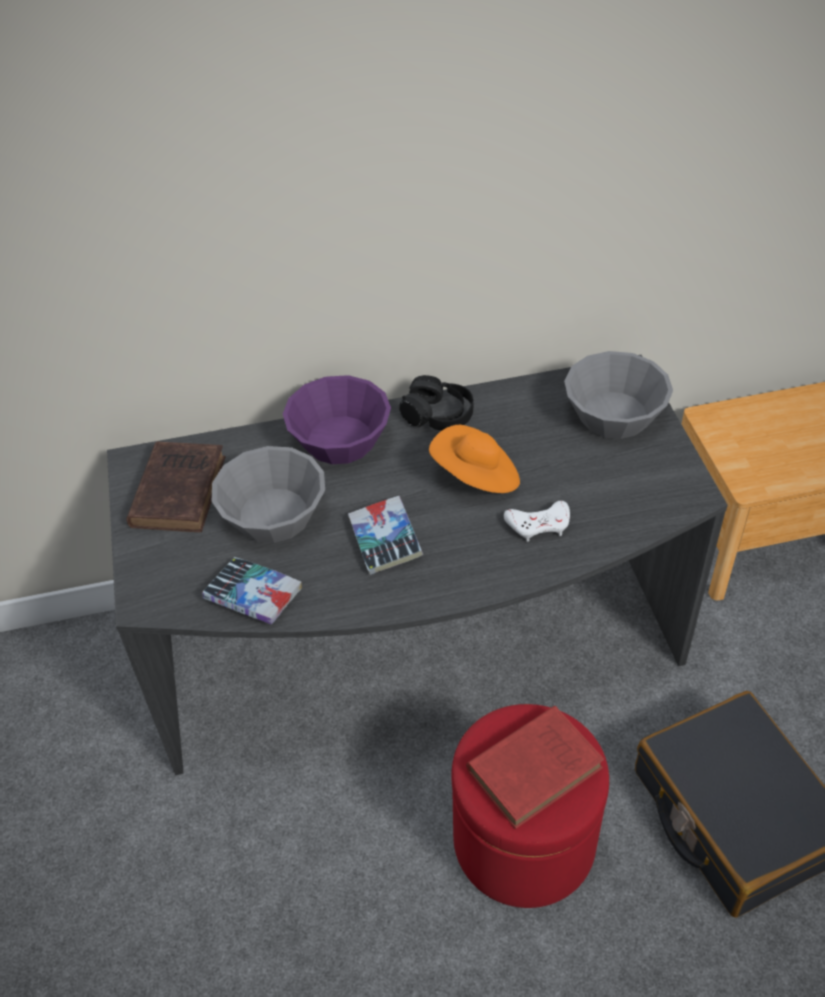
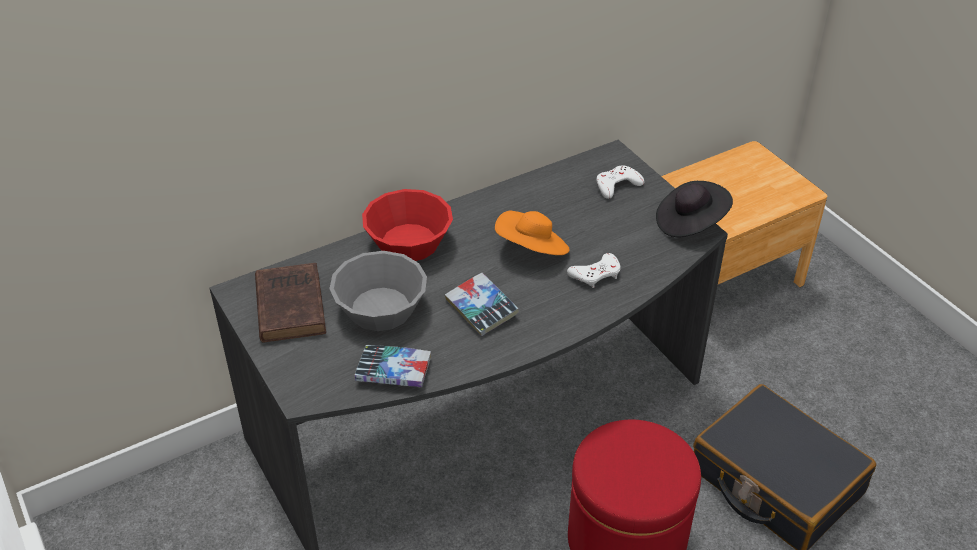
camera: 20 degrees left, 5 degrees down
(340, 439) = (409, 242): purple bowl -> red bowl
(438, 415) = (480, 210): black headphones -> none
(537, 767) = (642, 463): red book -> none
(614, 414) = (617, 185): grey bowl -> white game controller
(684, 481) = (690, 223): none -> black hat

